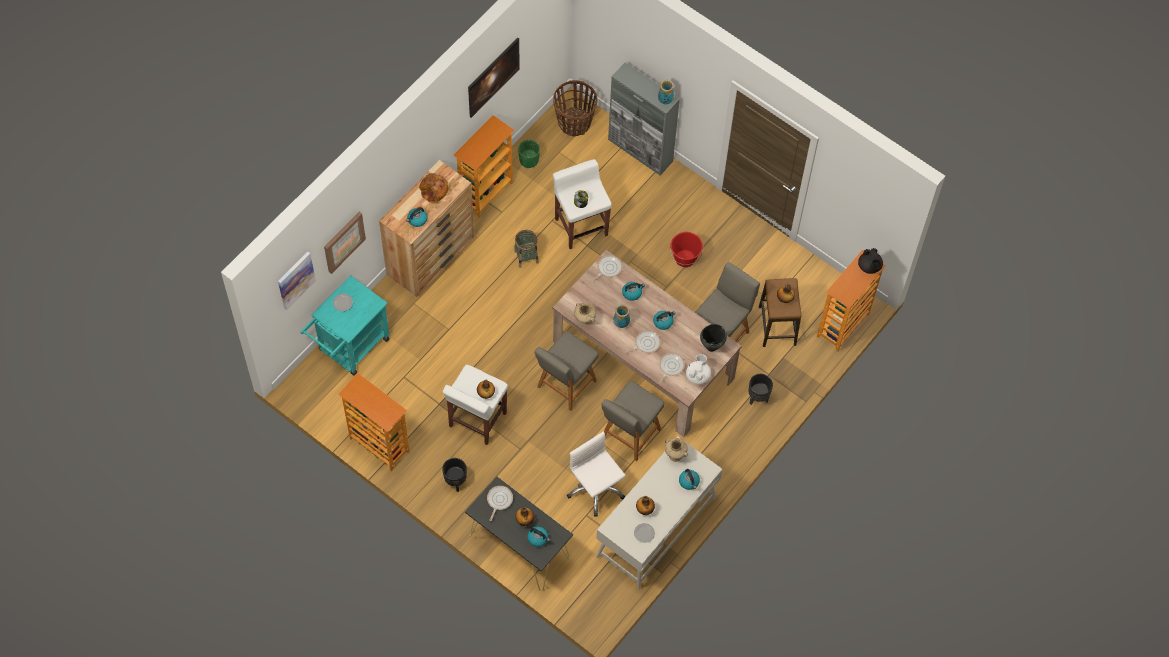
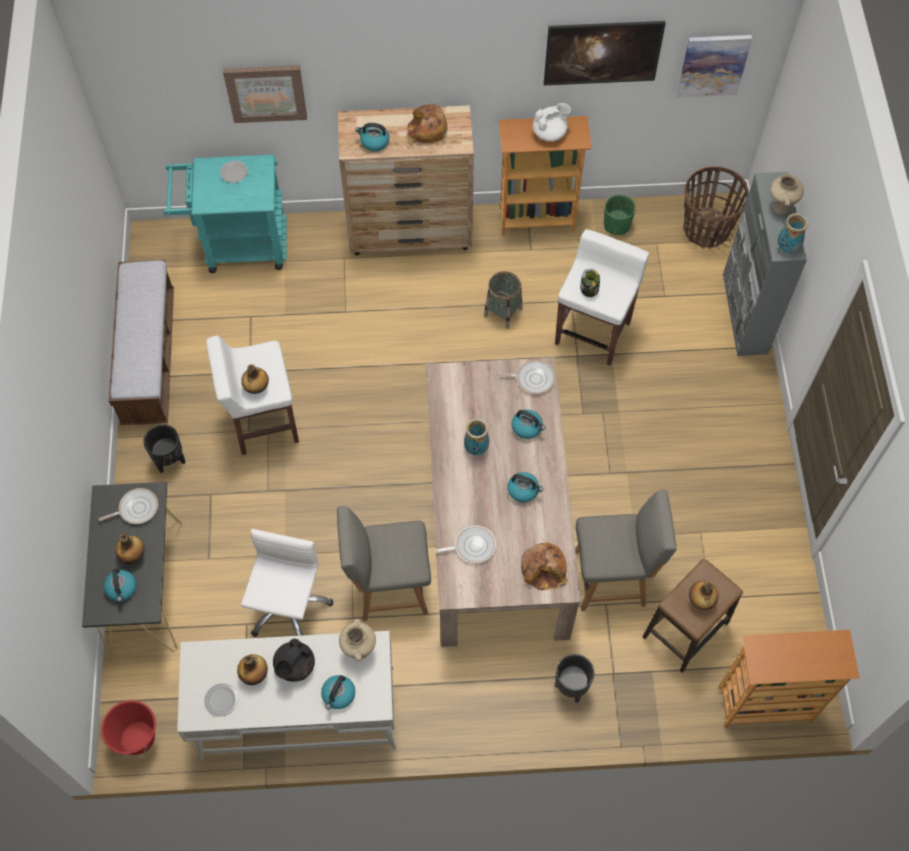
camera: 50 degrees right, 0 degrees up
(295, 280) = (163, 80): picture -> picture (713, 65)
(379, 445) = (149, 357): bookcase -> bench
(565, 385) = (387, 472): grey chair -> none
(584, 321) = (440, 408): beige vase -> beige vase (780, 206)
(646, 343) = (476, 494): frying pan -> none
(685, 258) = (665, 462): red bucket -> red bucket (138, 738)
(698, 375) = (490, 586): white teapot -> white teapot (550, 133)
(711, 347) = (544, 569): black cooking pot -> bread
(869, 267) = (835, 659): black teapot -> black teapot (294, 666)

